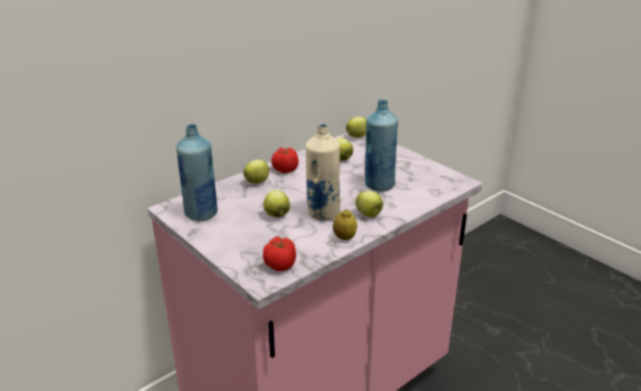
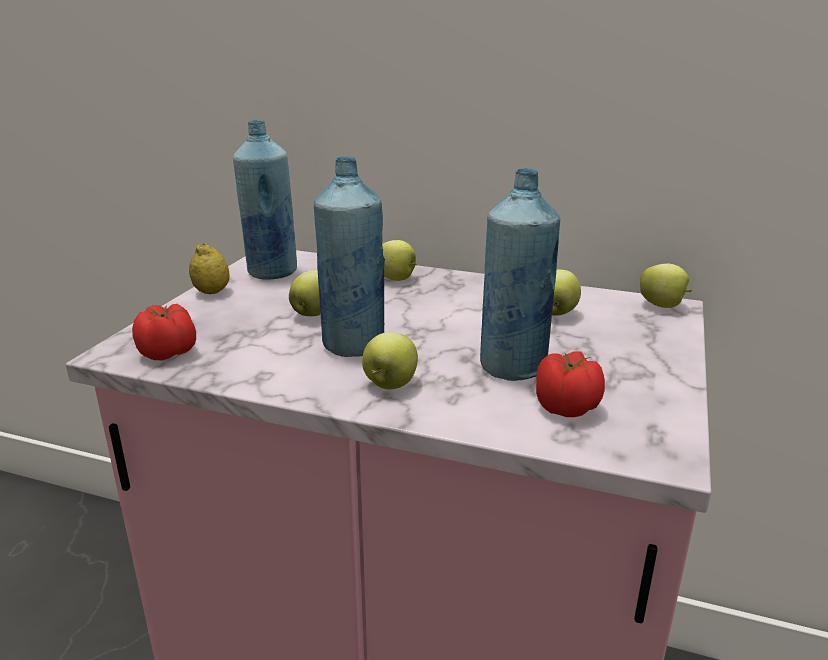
camera: 60 degrees right, 5 degrees down
(285, 169) = (457, 285): tomato -> tomato (565, 407)
(323, 213) = (353, 345): beige bottle -> blue bottle
(344, 237) = (290, 382): lemon -> lemon (212, 292)

